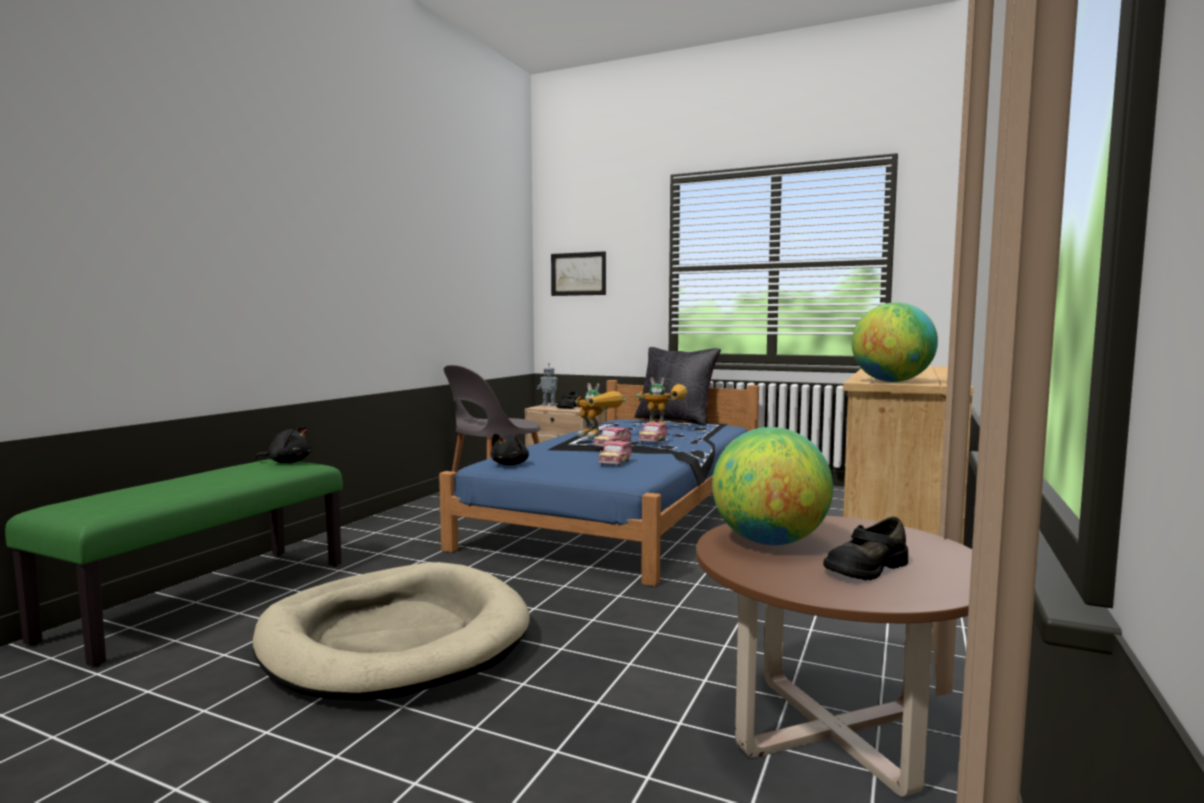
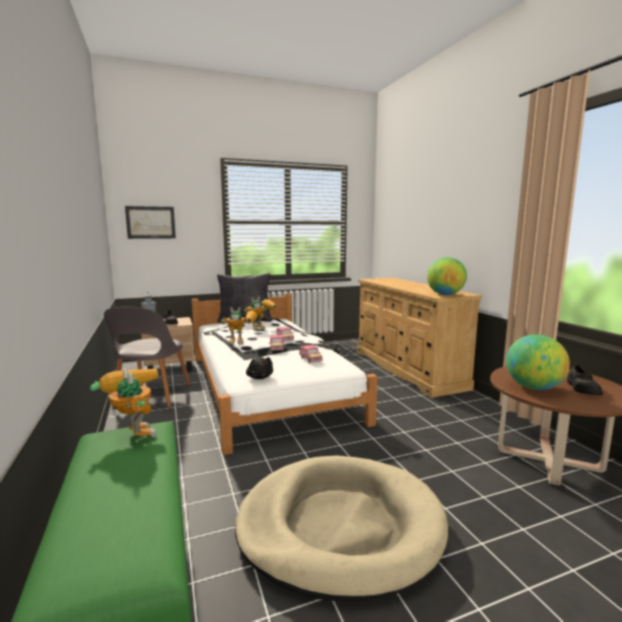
camera: 45 degrees left, 5 degrees up
(287, 462) = (133, 431): black plush toy -> toy robot
(626, 512) = (267, 386): blue bed -> white bed

